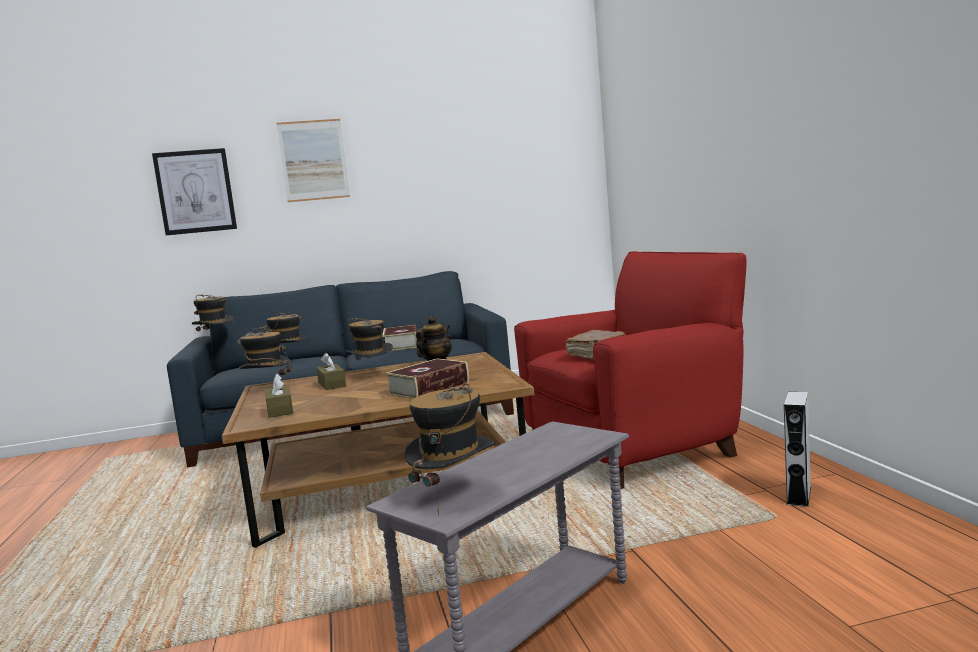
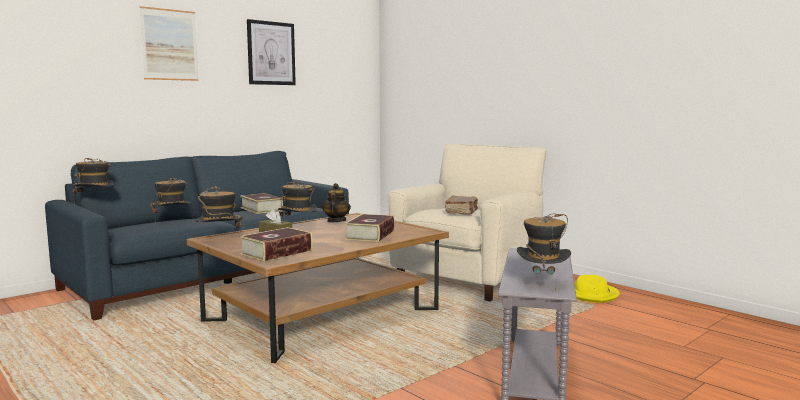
camera: 30 degrees left, 0 degrees up
(195, 191) = (57, 59): picture -> picture (271, 53)
(280, 410) = (277, 252): brown tissue box -> book
(634, 450) = (468, 280): red armchair -> beige armchair
(798, 495) = (591, 295): grey speaker -> yellow hat

